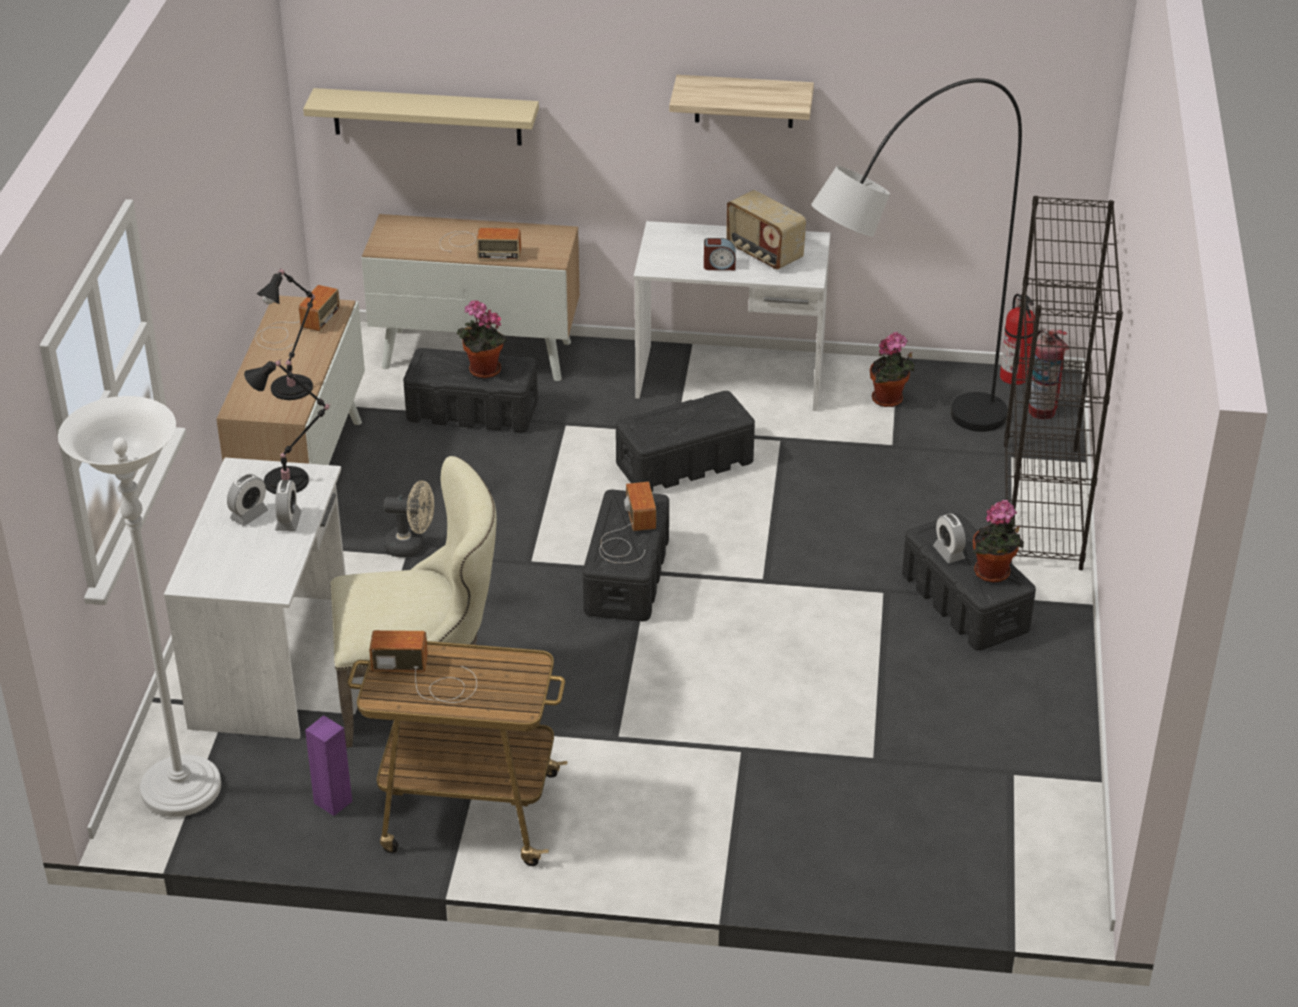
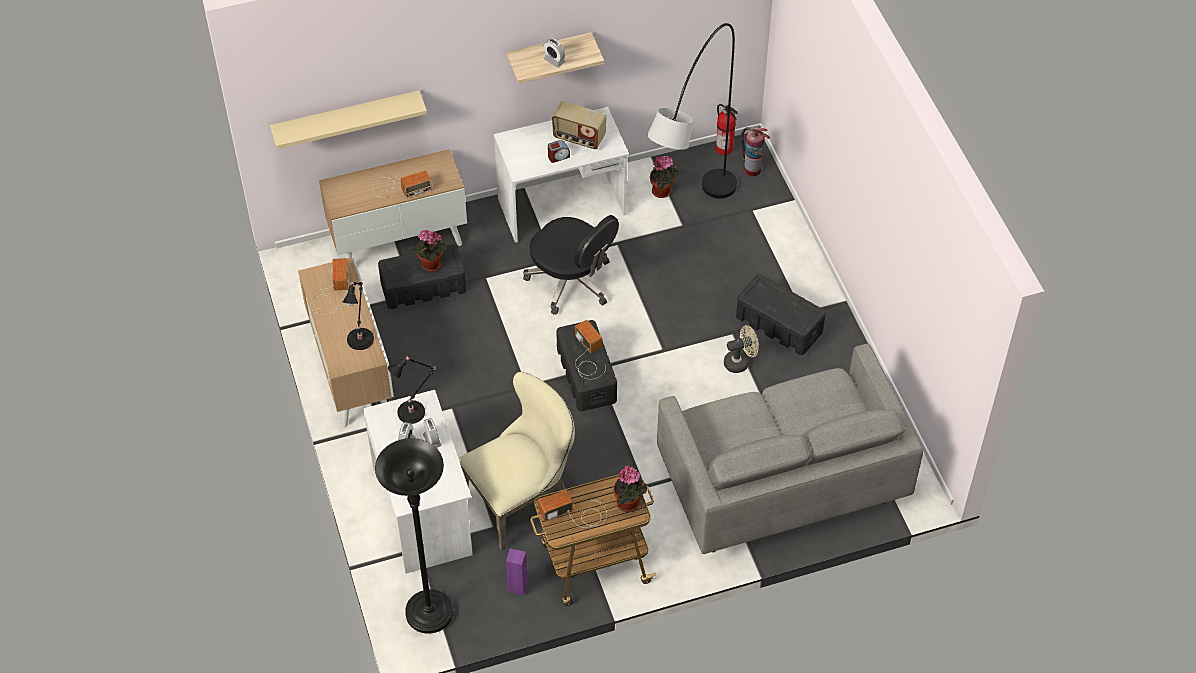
camera: 25 degrees left, 15 degrees up
(181, 790) = (429, 613): white floor lamp -> black floor lamp
(412, 546) = (451, 400): beige fan -> beige fan (740, 362)
(683, 463) = (571, 282): black storage box -> black office chair
(834, 805) = (780, 484): none -> grey sofa
(948, 552) = (768, 304): alarm clock -> alarm clock (554, 60)
(994, 574) = (800, 310): potted plant -> potted plant (630, 504)
(1042, 506) = (787, 240): black bookcase -> none

